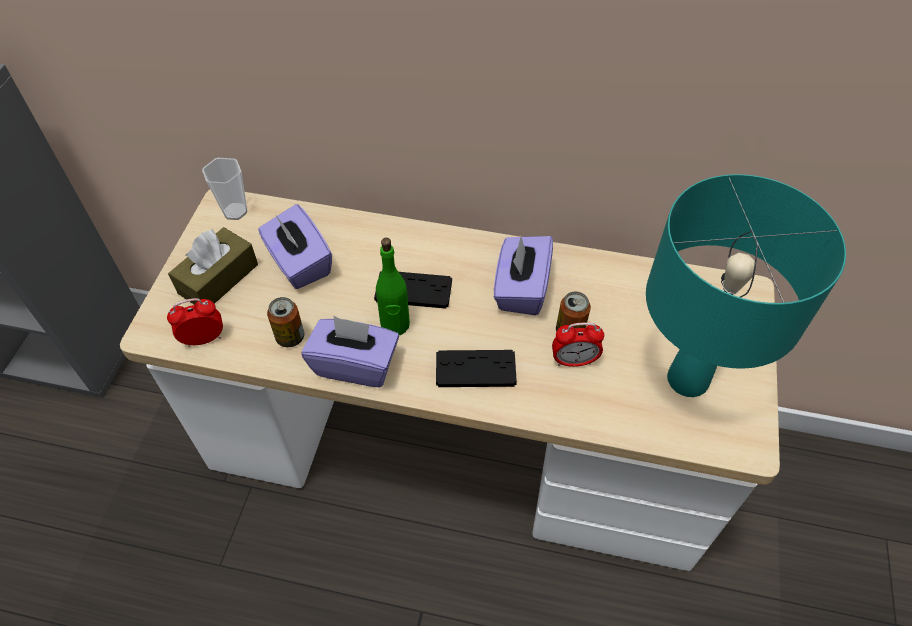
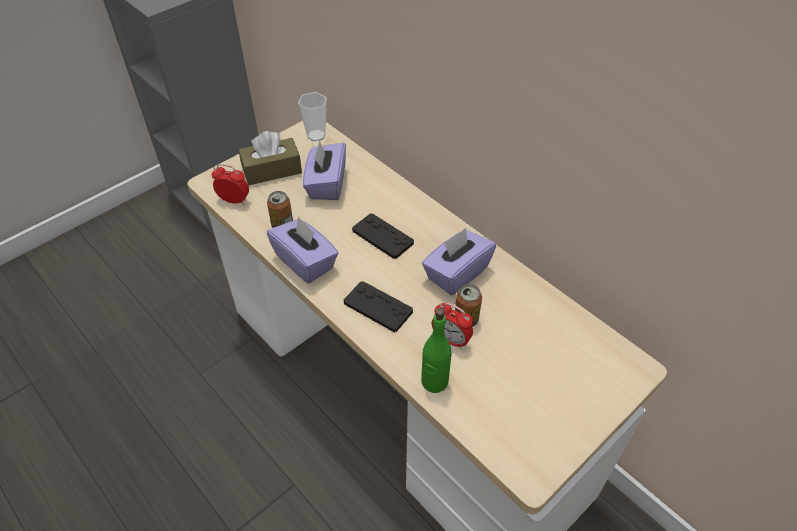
camera: 35 degrees right, 5 degrees down
(395, 325) = (351, 251): green bottle -> green bottle (434, 382)
(687, 379) = (525, 401): turquoise table lamp -> none

